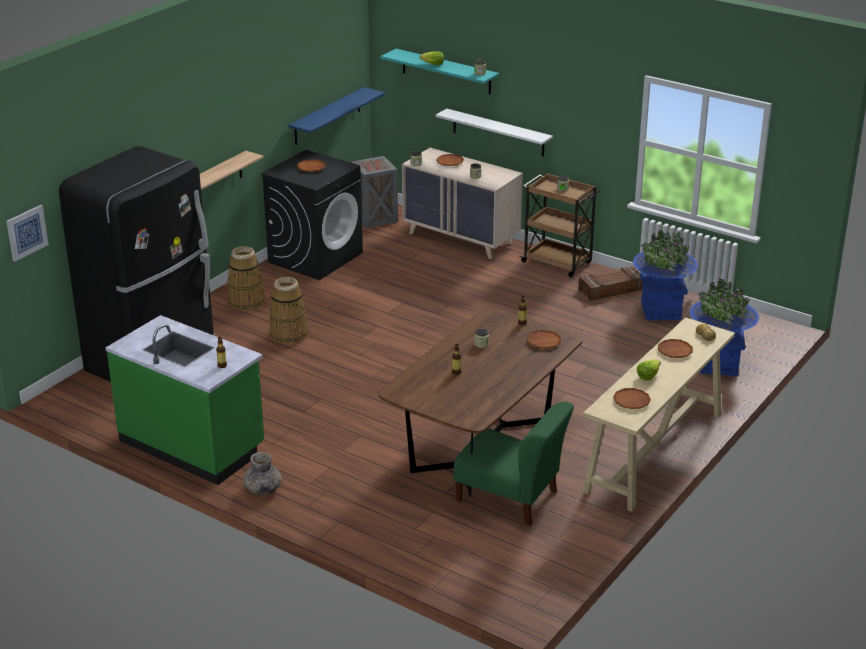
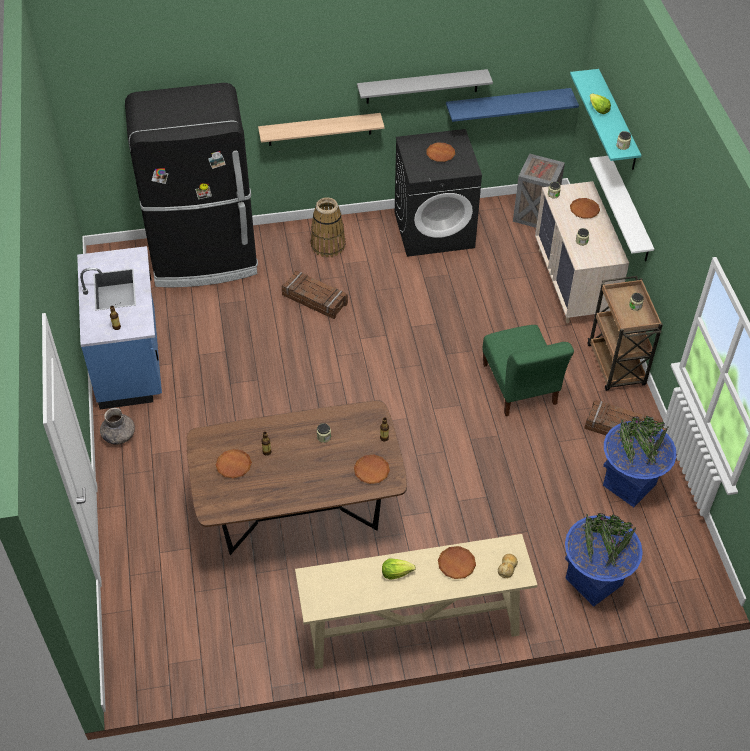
camera: 45 degrees right, 20 degrees up
(26, 232) = (90, 123): picture -> none
(193, 444) = (130, 360): green counter -> blue counter
(271, 112) = (422, 86): none -> grey shelf
(288, 335) = (315, 299): basket -> crate
(510, 498) = (253, 580): green chair -> green chair (520, 387)
(631, 401) = (345, 588): brown plate -> brown plate (233, 465)

